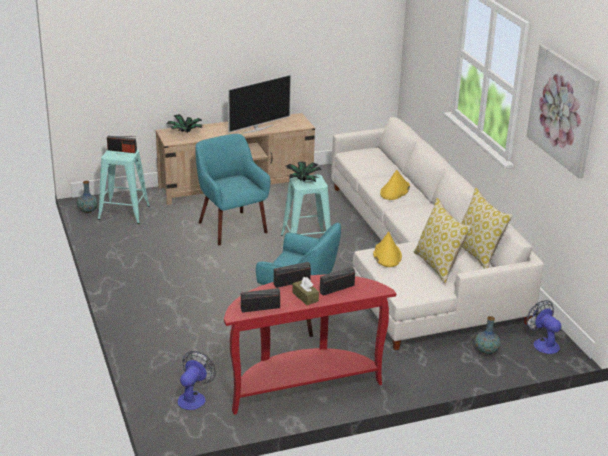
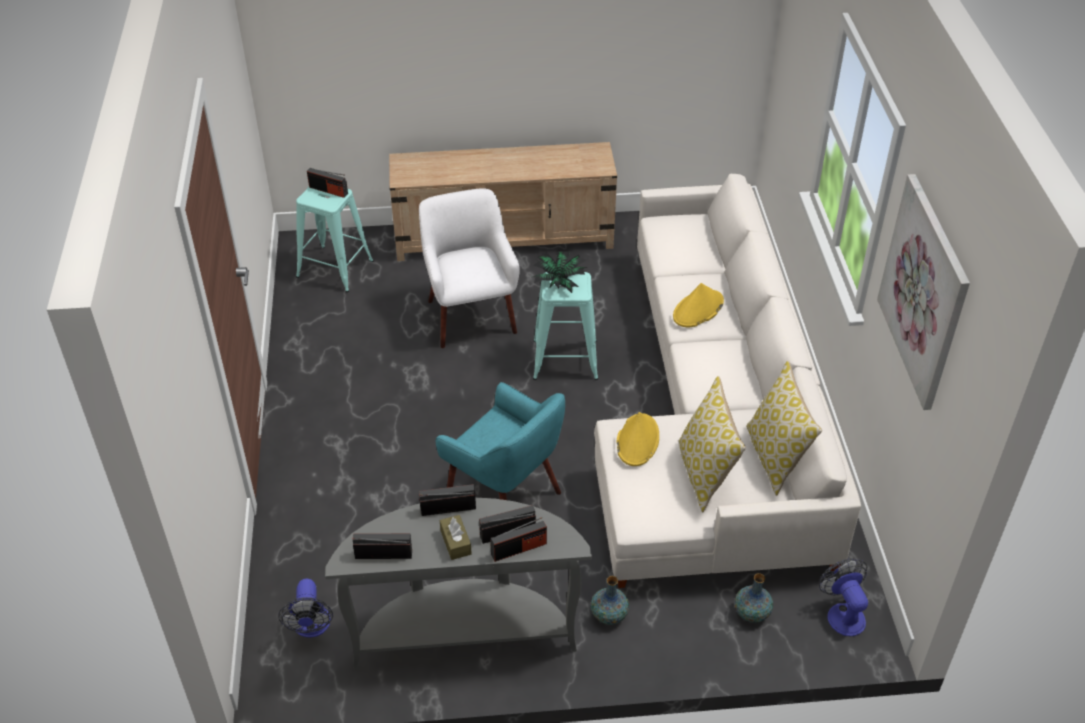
camera: 15 degrees right, 15 degrees up
(87, 210) = (288, 258): vase -> vase (609, 615)
(185, 132) = (427, 164): potted plant -> none
(194, 397) = (311, 627): fan -> fan turned 135 degrees clockwise
(231, 227) = (470, 316): turquoise armchair -> white armchair
(257, 129) = (533, 168): television -> none
(302, 385) = (464, 632): red console table -> grey console table
(348, 295) = (519, 549): none -> radio

